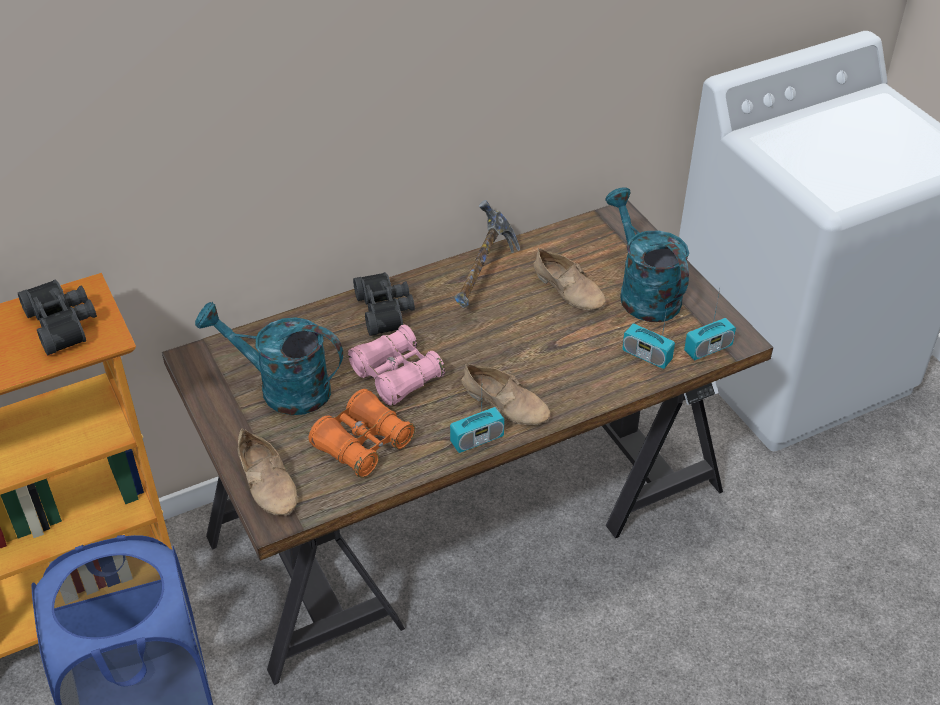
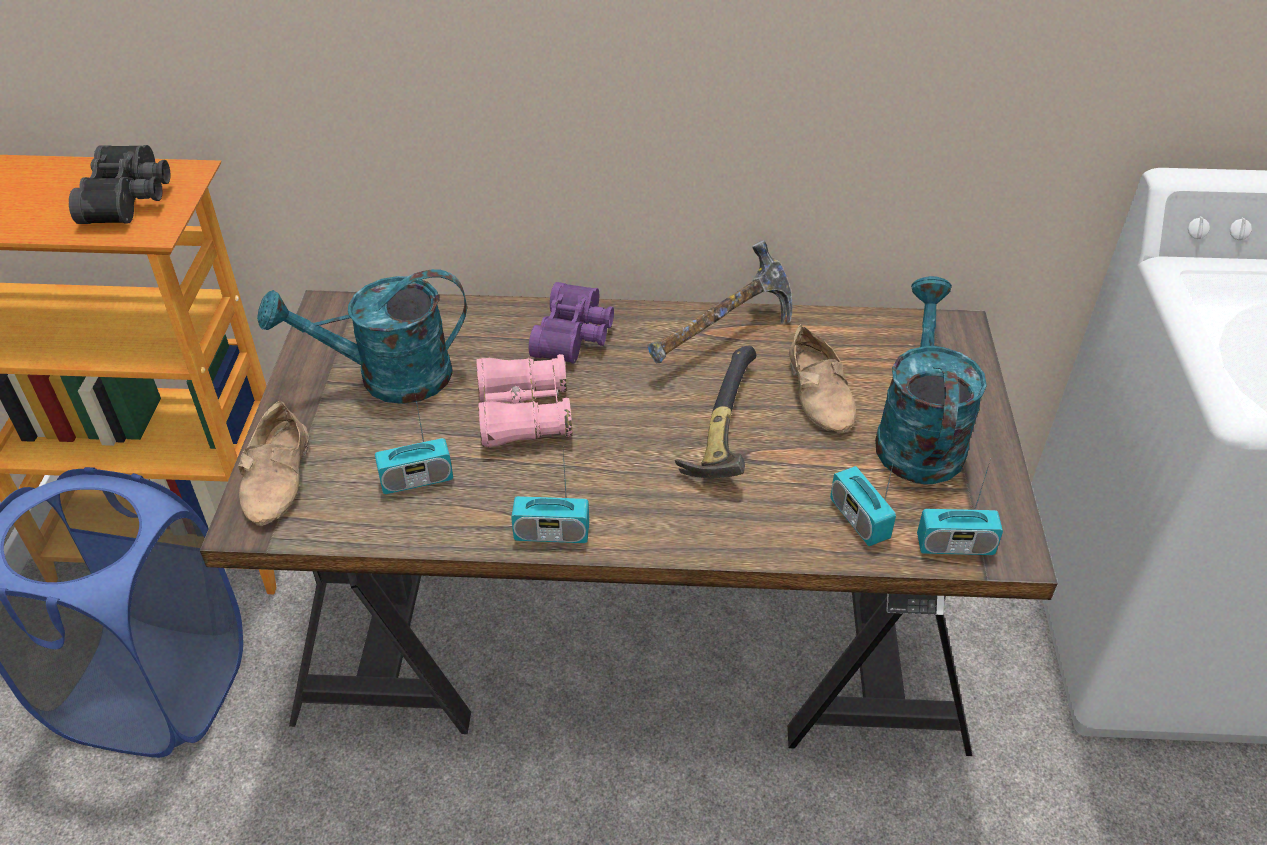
camera: 30 degrees right, 0 degrees up
(282, 388) = (388, 378): turquoise watering can -> turquoise watering can turned 60 degrees counterclockwise
(363, 444) = (416, 480): orange binoculars -> radio
(386, 310) = (576, 335): black binoculars -> purple binoculars
(506, 402) = (626, 502): beige shoe -> none
(526, 334) = (720, 428): none -> hammer

